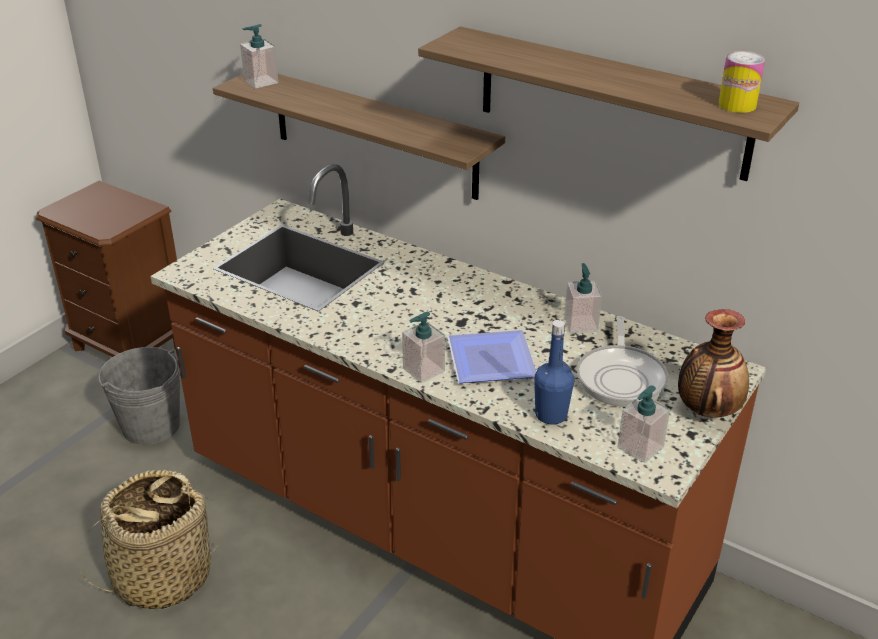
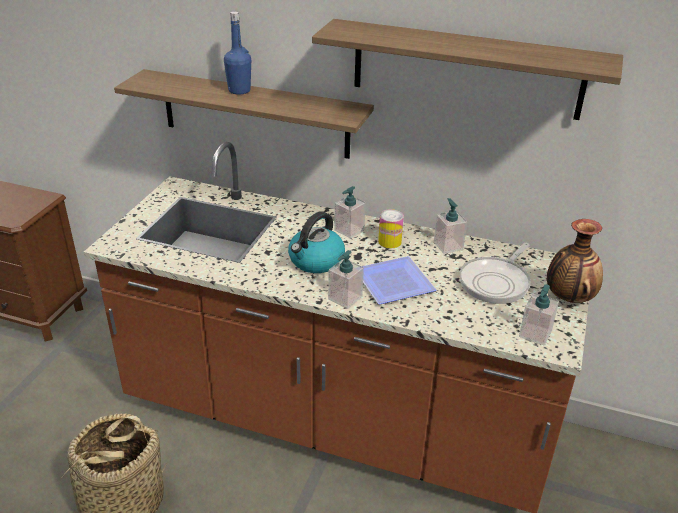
camera: 15 degrees left, 0 degrees up
(151, 426) = (74, 378): grey bucket -> none
(261, 82) = (153, 79): soap dispenser -> soap dispenser (349, 230)
(408, 321) = (316, 261): none -> kettle
(551, 415) = (458, 319): blue bottle -> blue bottle (239, 90)
(621, 377) = (496, 282): frying pan -> frying pan turned 45 degrees clockwise
(737, 105) = (582, 60): can -> can (389, 241)

